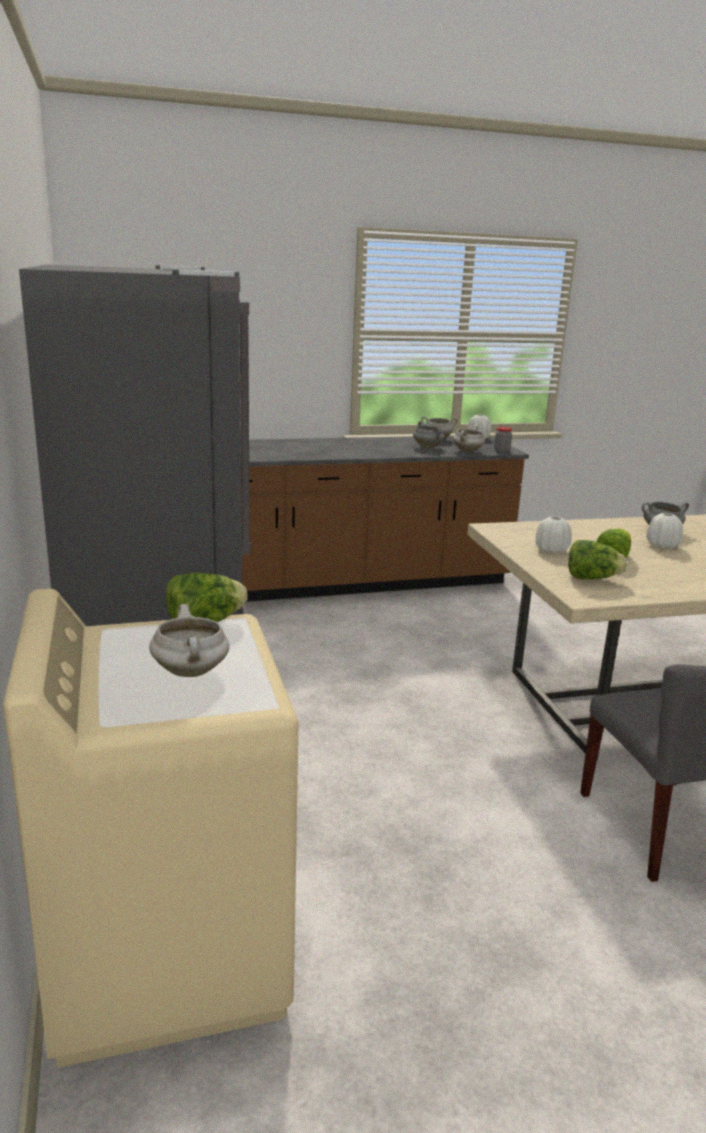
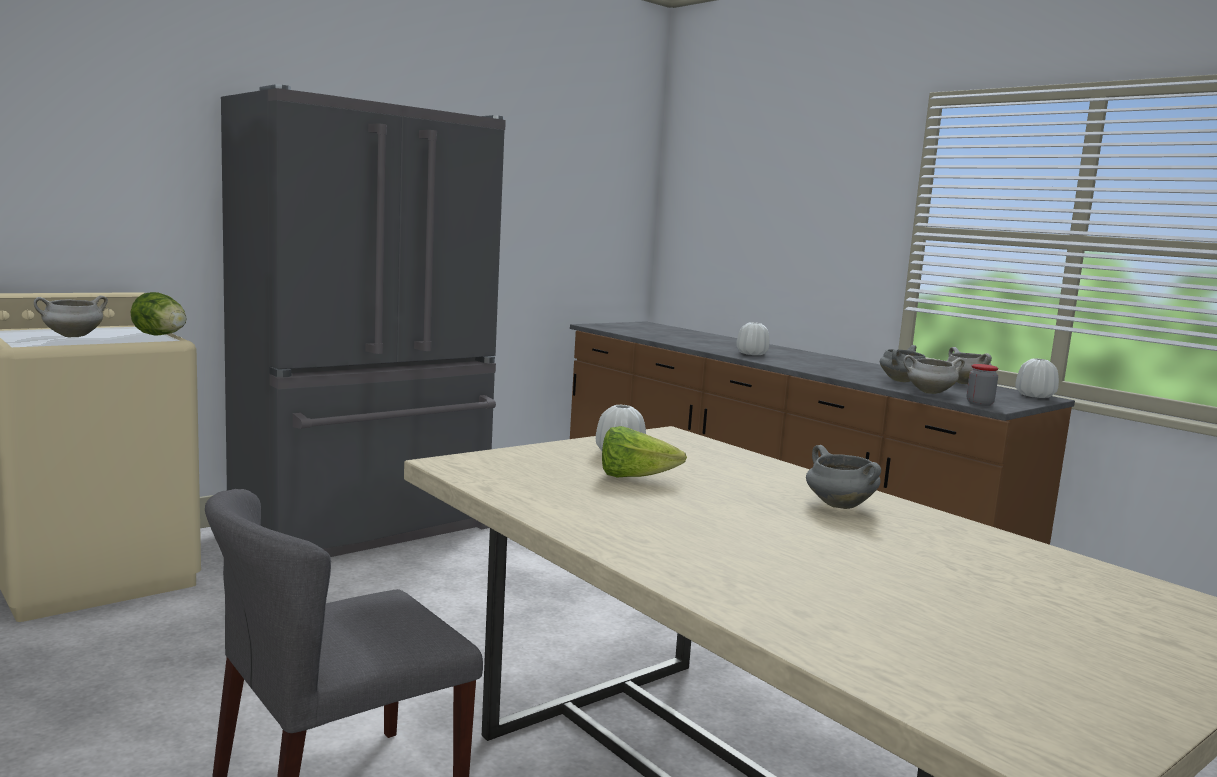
camera: 65 degrees right, 10 degrees down
(591, 578) = (526, 467): lettuce -> none
(662, 545) = (750, 503): white vase -> white vase (752, 354)

